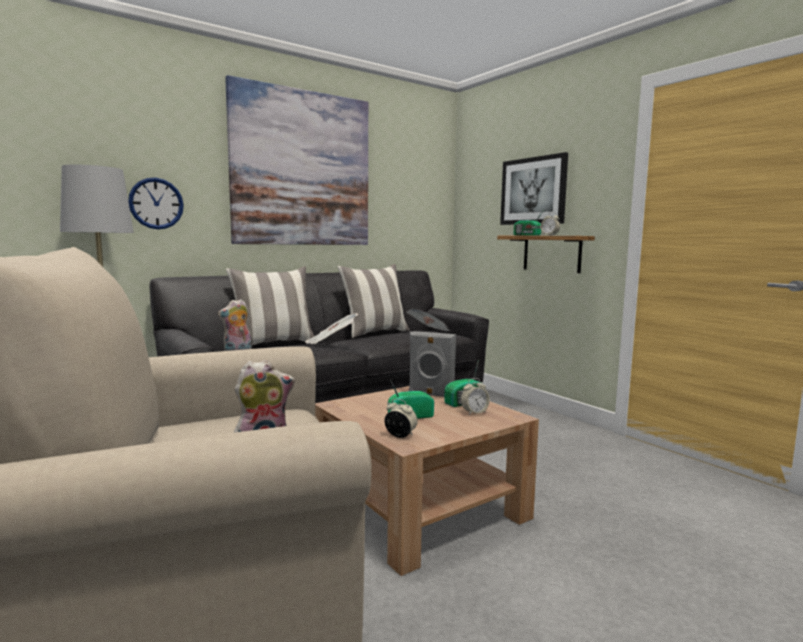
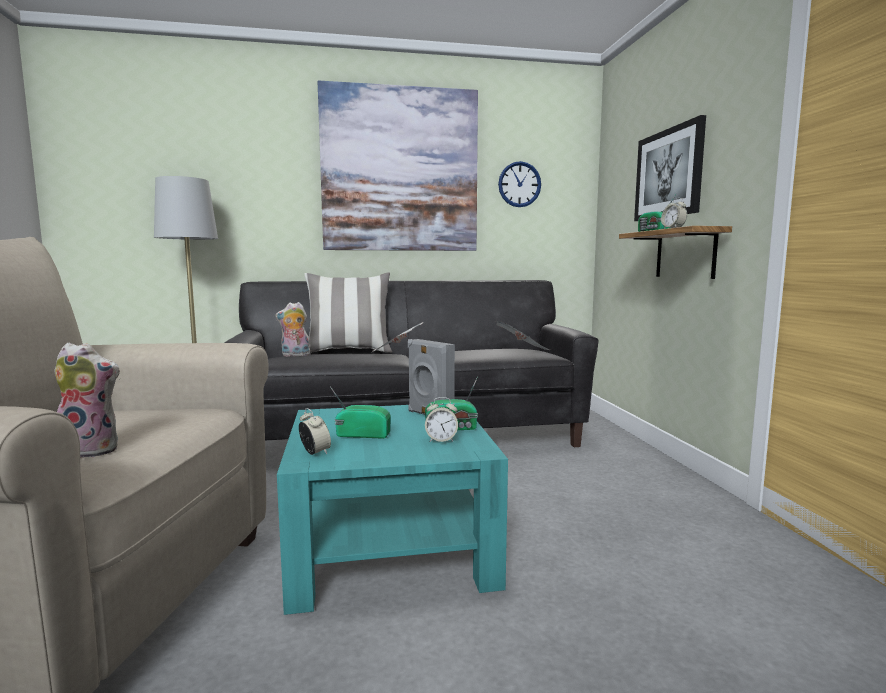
camera: 25 degrees right, 0 degrees up
(156, 203) = (251, 211): wall clock -> wall clock (519, 184)
(375, 333) = (467, 348): pillow -> none
(420, 507) = (390, 545): brown coffee table -> turquoise coffee table

